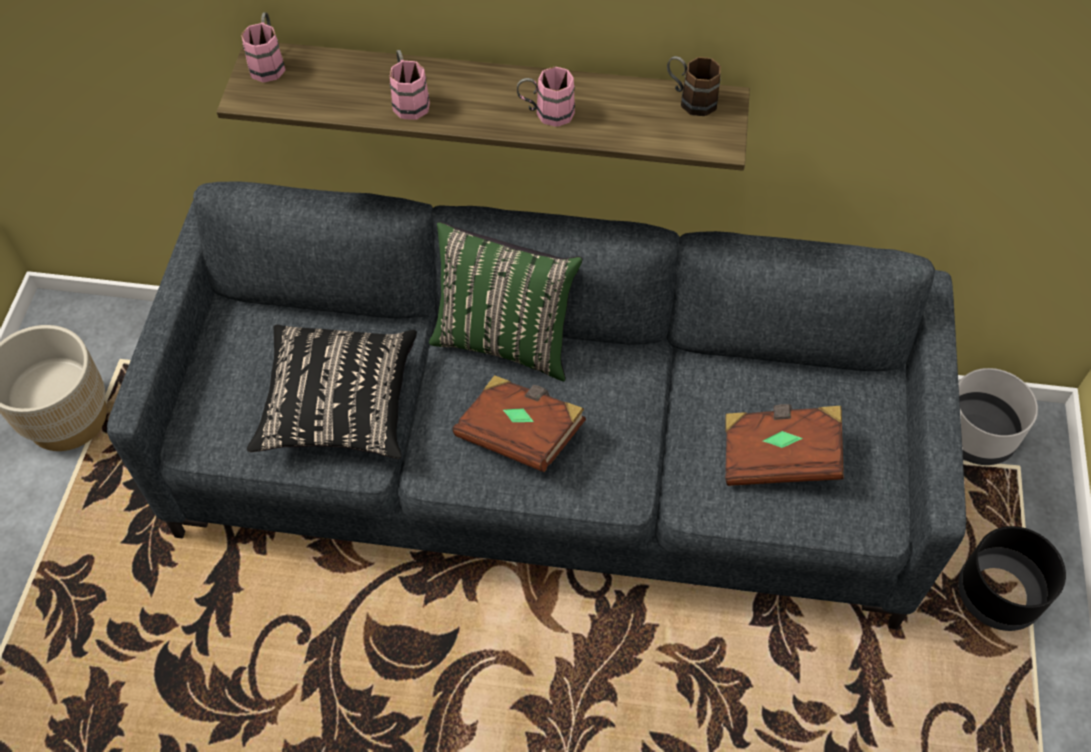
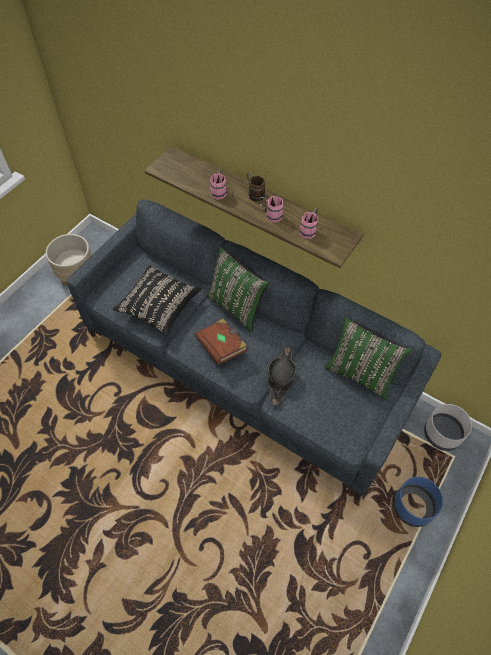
camera: 25 degrees right, 0 degrees up
(268, 63) = (174, 158): pink mug -> pink mug (309, 229)
(672, 448) = (280, 378): none -> black hat
(690, 99) = (334, 230): brown mug -> brown mug (254, 193)
(779, 456) = (323, 400): brown book -> none
(817, 376) = (360, 374): none -> green pillow
(999, 594) = (413, 507): black planter -> blue planter

